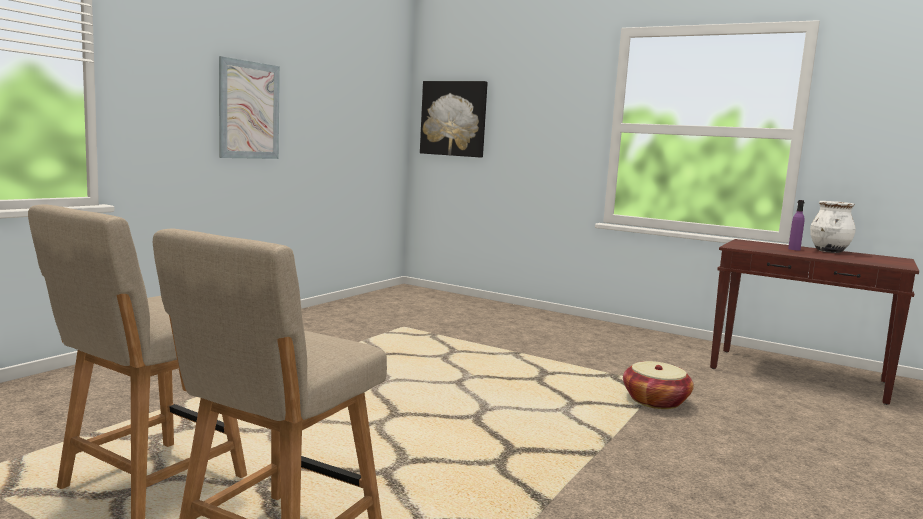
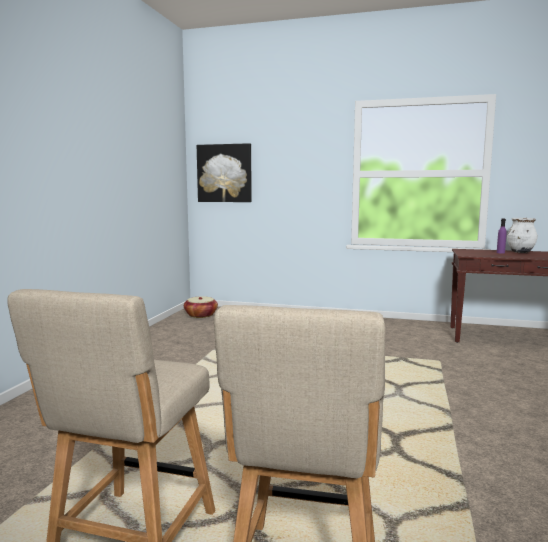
camera: 15 degrees left, 0 degrees up
(249, 110) = (81, 175): picture -> none
(655, 401) = (447, 374): basket -> basket (201, 315)

